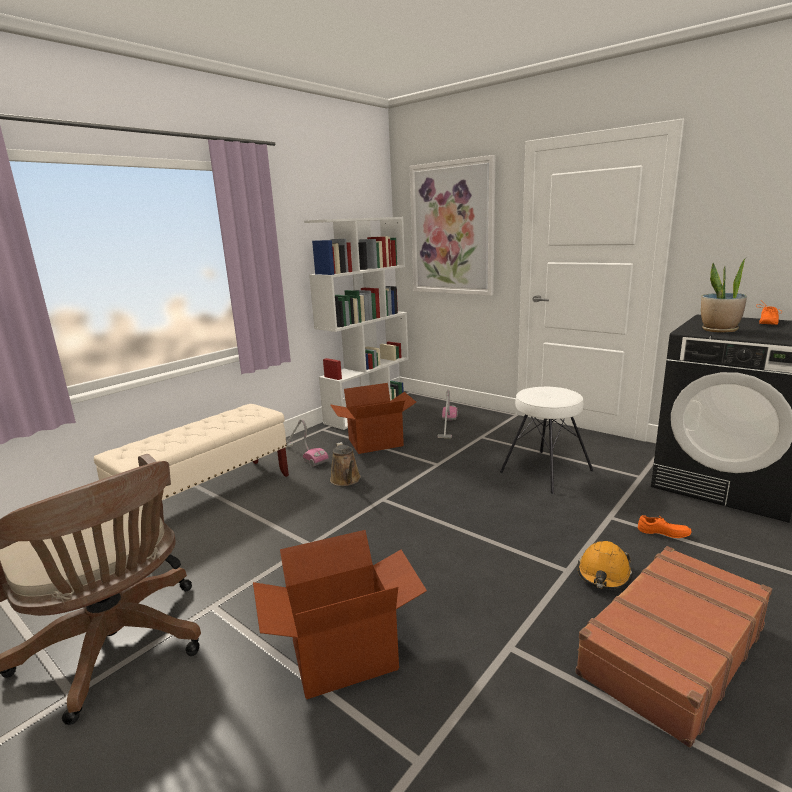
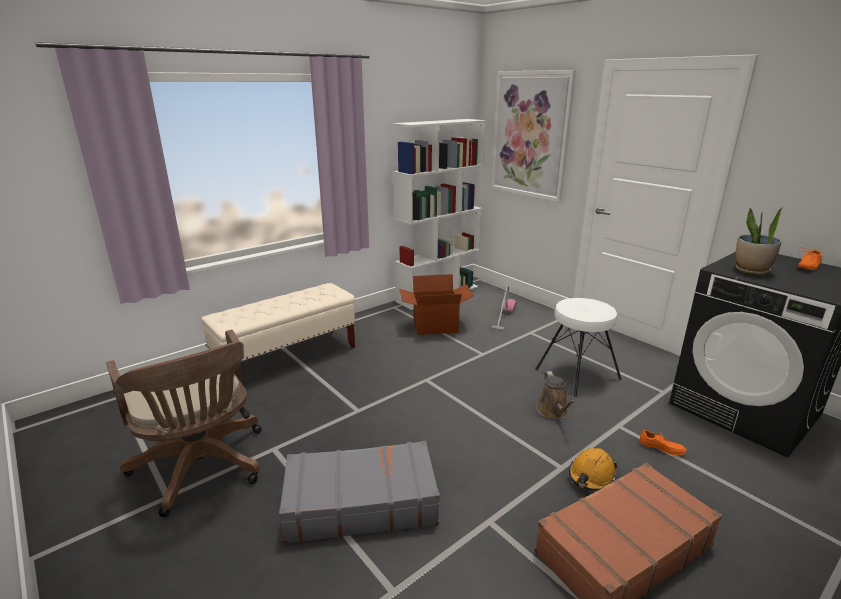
camera: 10 degrees right, 5 degrees up
(302, 455) = (371, 329): vacuum cleaner -> none
(343, 653) = (360, 502): cardboard box -> grey suitcase
(346, 480) = (401, 358): brown watering can -> brown watering can (553, 411)

